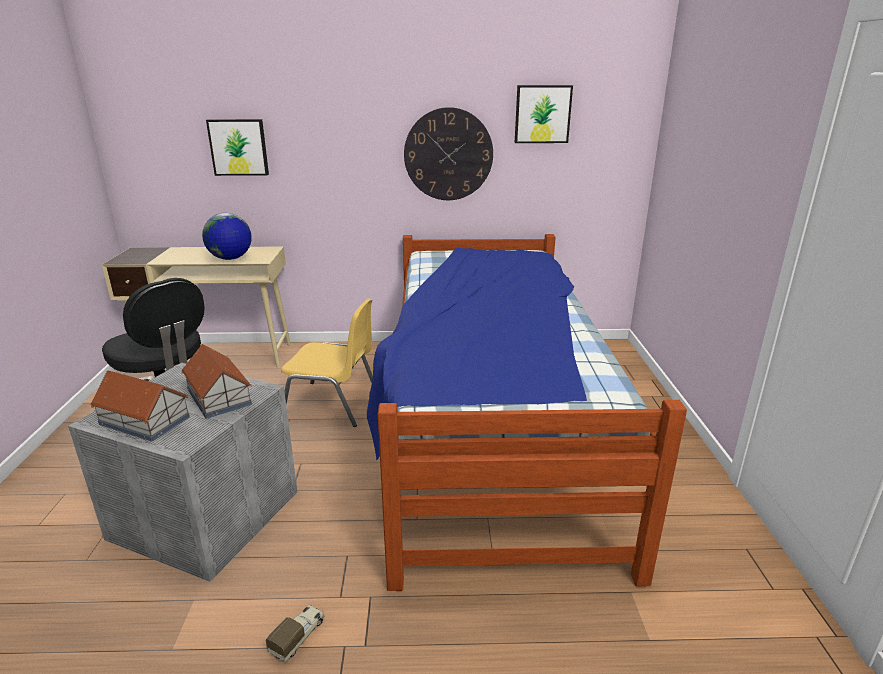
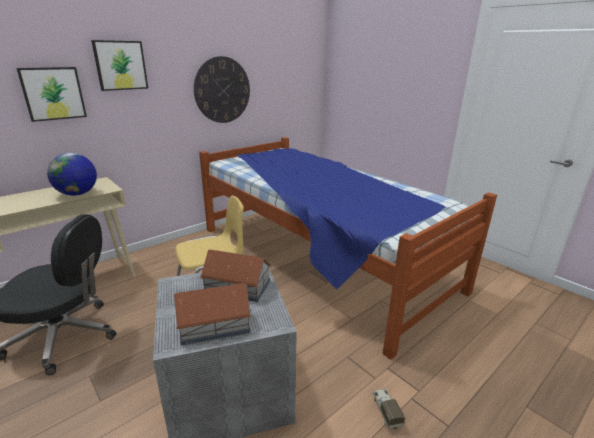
camera: 40 degrees left, 0 degrees up
(542, 114) = (273, 60): picture -> picture (120, 65)

